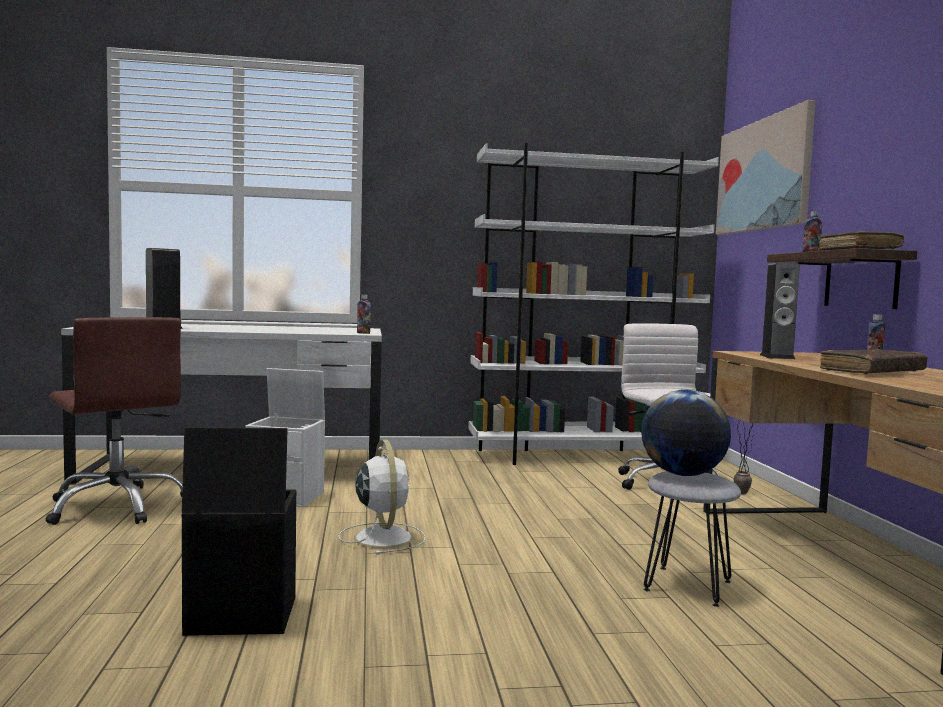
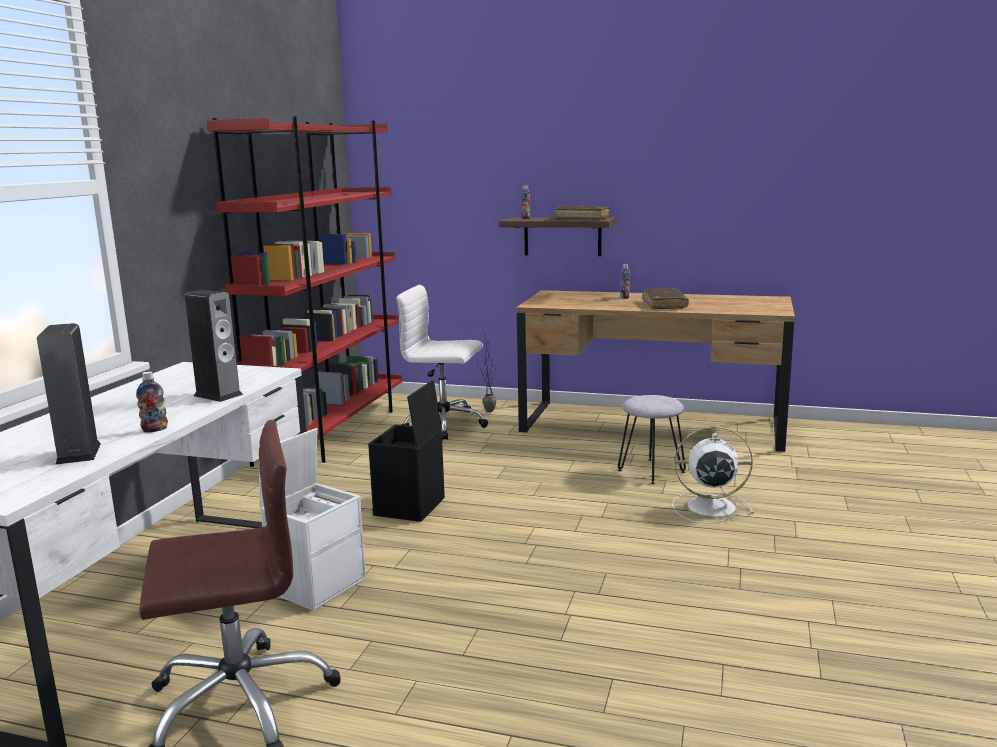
camera: 65 degrees left, 10 degrees up
(239, 617) = (642, 630): black storage box -> black storage box (410, 507)
(363, 333) = (267, 372): bottle -> bottle (155, 429)
(382, 537) = (491, 550): white fan -> white fan (708, 507)
(582, 457) = (333, 432): white bookcase -> red bookcase
(682, 474) = (645, 401): globe -> none
(764, 175) = (424, 142): picture -> none
(777, 357) = (570, 303): speaker -> speaker (218, 395)

